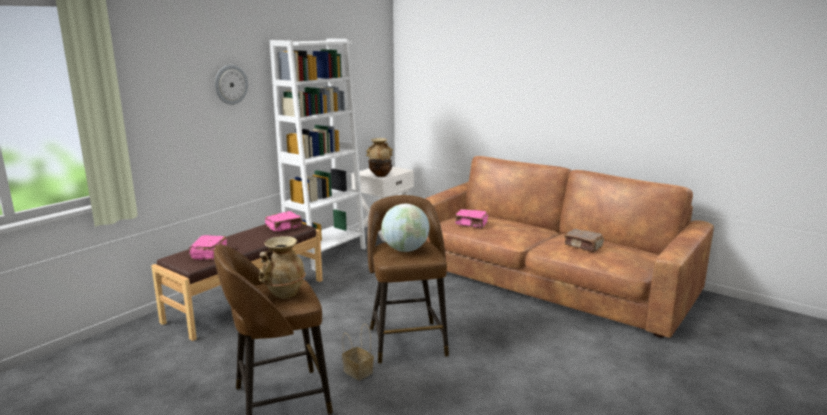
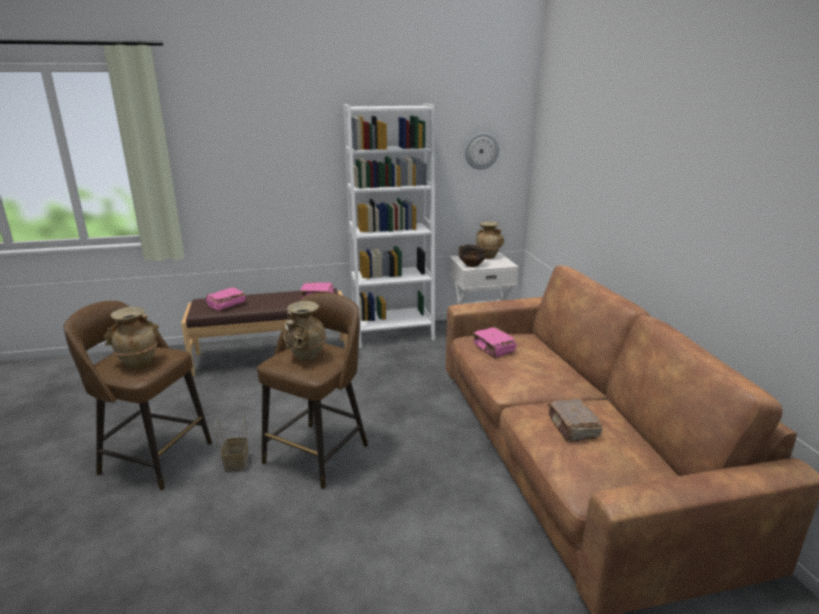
camera: 40 degrees right, 5 degrees up
(230, 84) = (294, 148): wall clock -> wall clock (481, 151)
(405, 250) = (305, 356): globe -> beige vase

